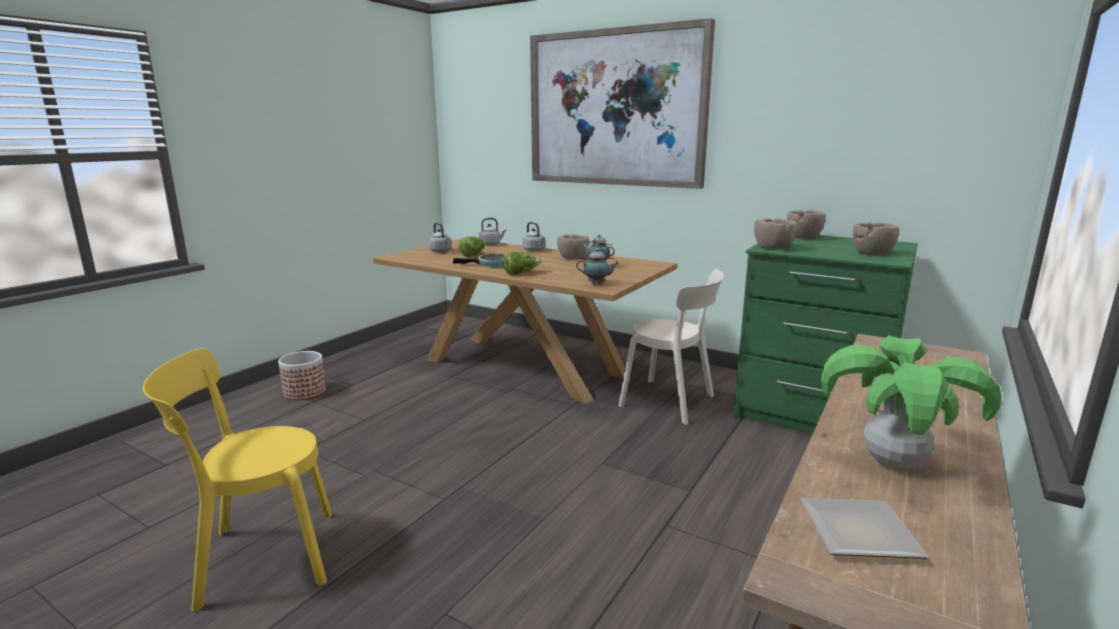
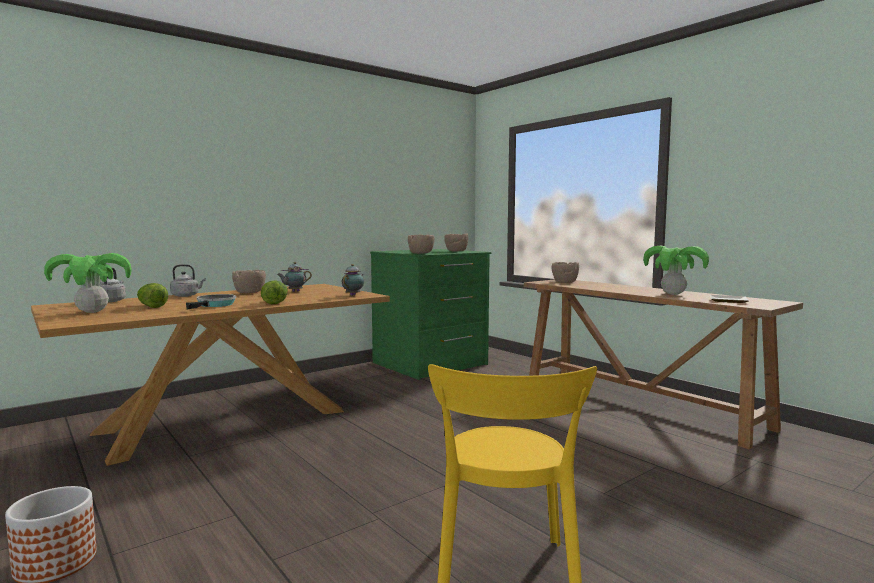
camera: 70 degrees left, 10 degrees down
(441, 251) = (92, 311): grey kettle -> potted plant
(615, 109) = (226, 152): picture -> none
(671, 402) = (377, 388): beige chair -> none
(804, 237) = (397, 251): brown bowl -> brown bowl (564, 282)

